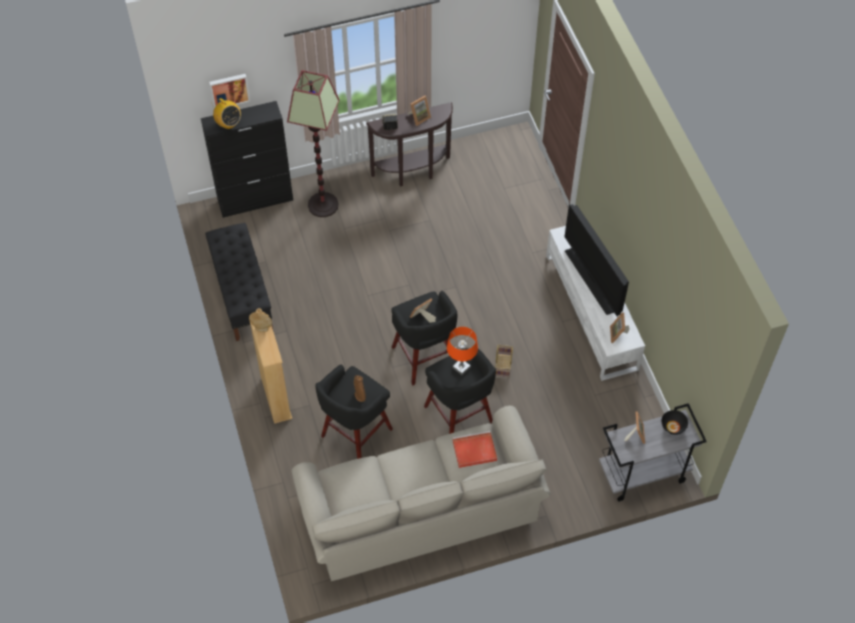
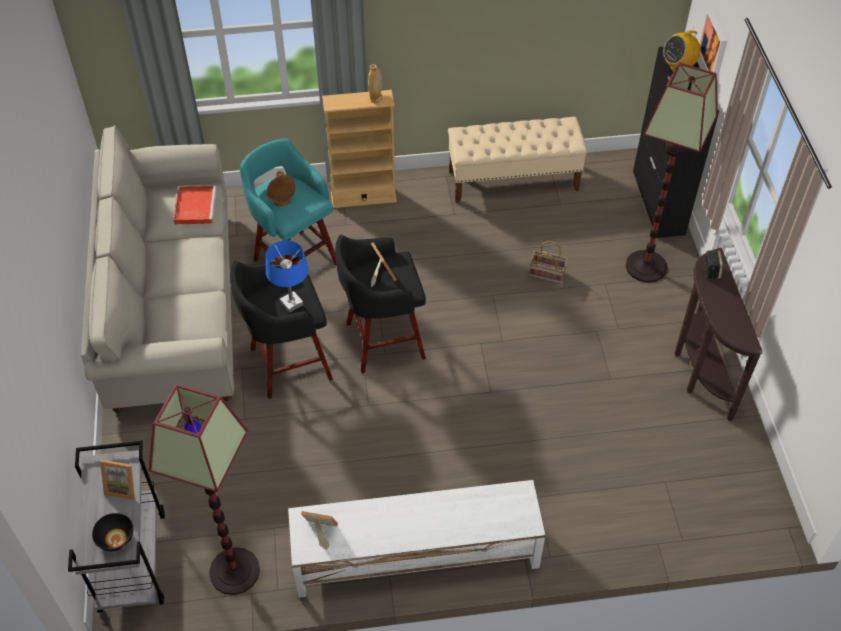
camera: 100 degrees right, 5 degrees down
(242, 294) = (513, 180): black bench -> beige bench
(355, 434) = (294, 260): black stool -> turquoise stool
(419, 117) = (729, 307): picture frame -> none
(461, 367) = (291, 303): orange table lamp -> blue table lamp
(473, 451) = (189, 321): red tray -> red tray (195, 206)
(503, 364) = (352, 425): basket -> basket (548, 273)
(592, 280) = (427, 518): television -> none
(631, 410) = (234, 570): none -> floor lamp

